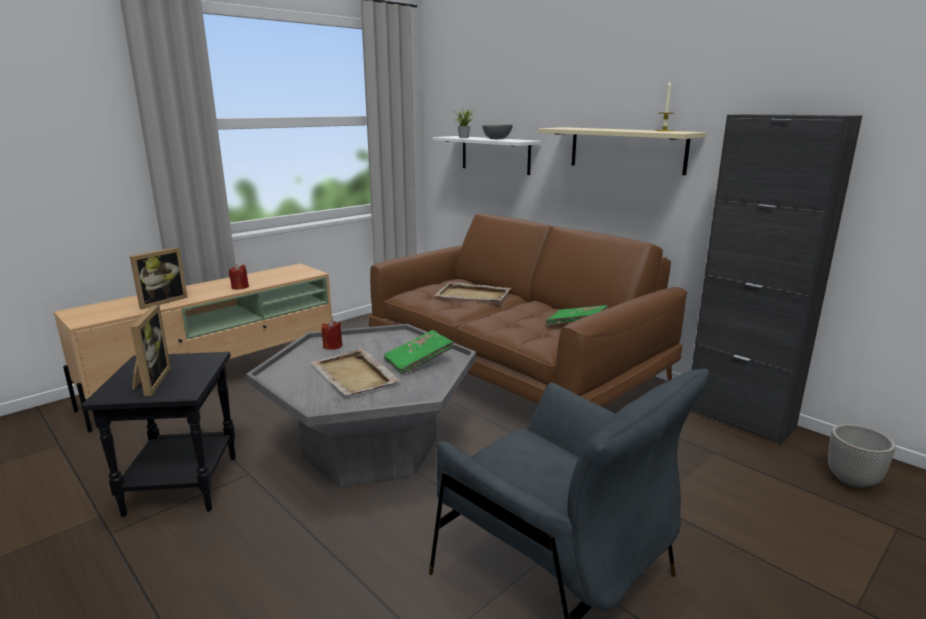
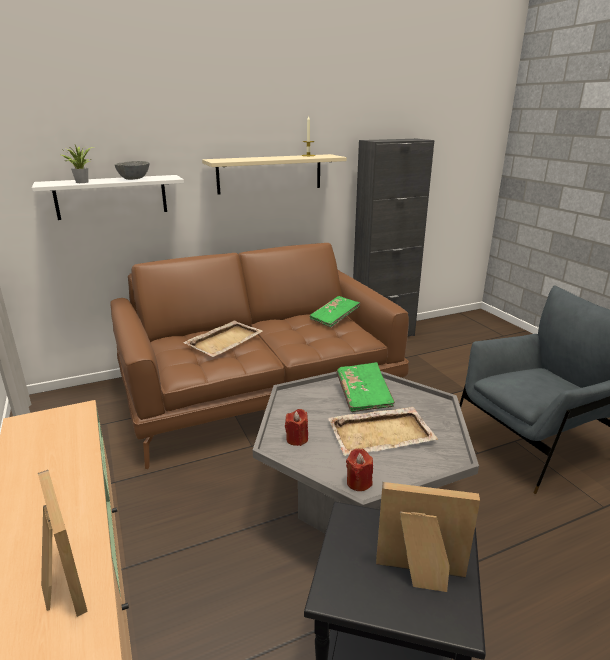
camera: 70 degrees left, 5 degrees up
(240, 287) = (74, 481): red candle -> red candle (359, 482)
(851, 480) = (451, 332): planter -> none

